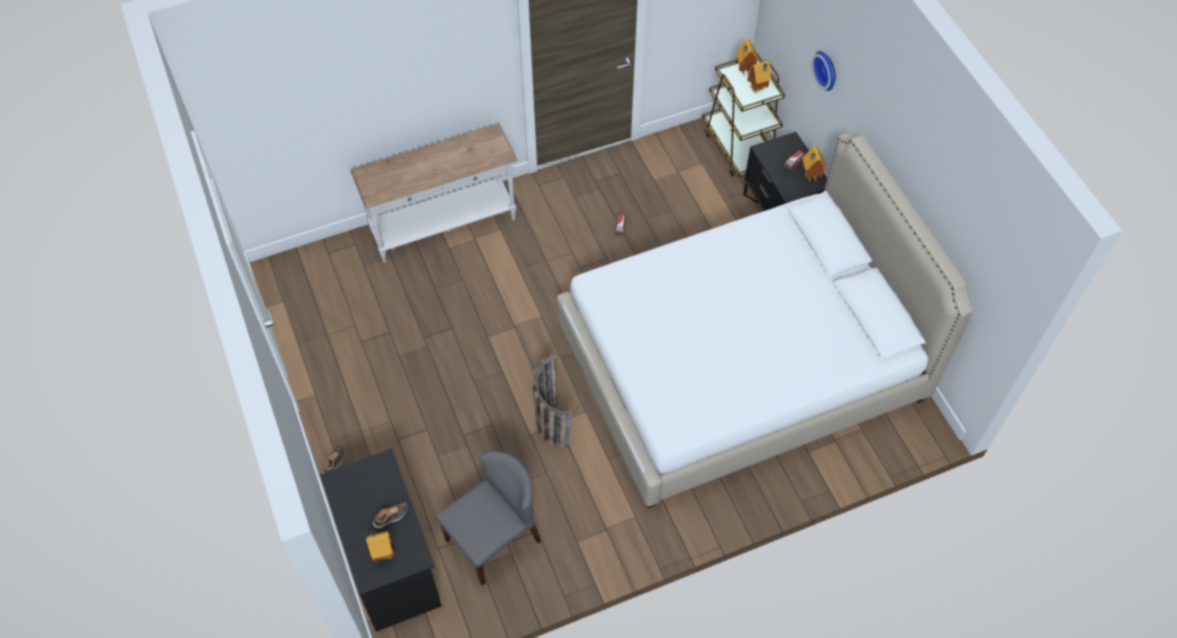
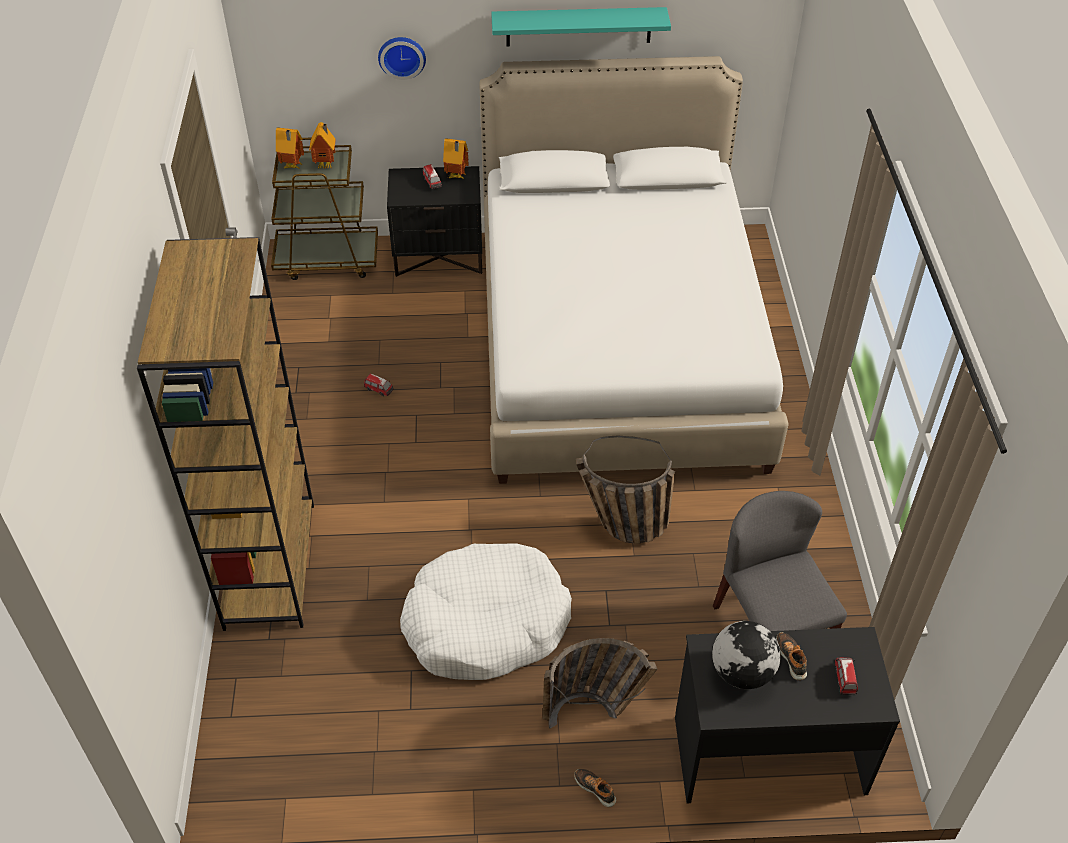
camera: 70 degrees left, 10 degrees down
(371, 488) = (742, 671): none -> globe
(383, 553) = (844, 679): toy house -> toy car
(391, 446) = (595, 711): none -> basket
(439, 361) = (485, 623): none -> white dog bed
(444, 226) = (269, 564): white console table -> brown bookcase
(909, 162) = (578, 26): none -> turquoise shelf

